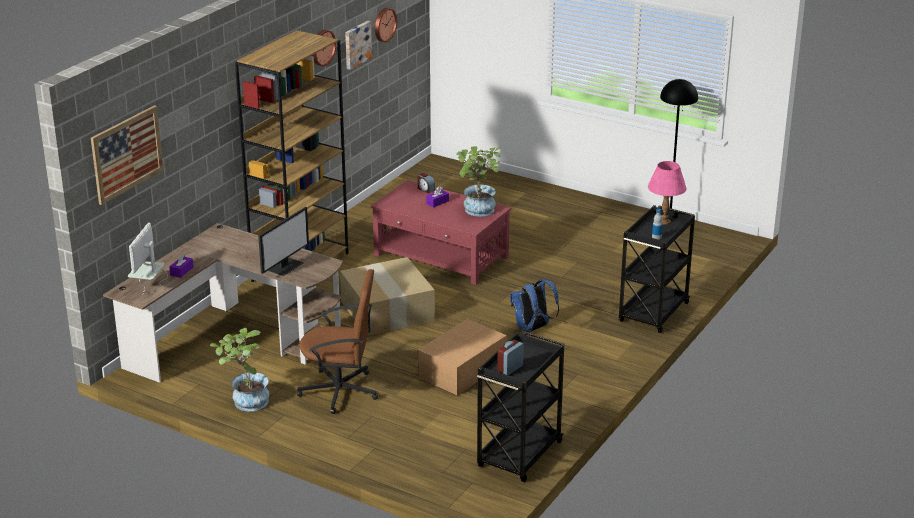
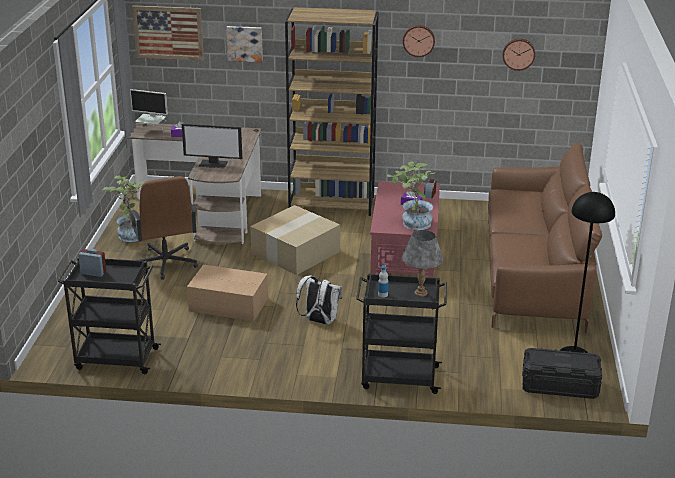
camera: 65 degrees right, 0 degrees up
(148, 286) = (152, 131): monitor -> monitor turned 150 degrees counterclockwise
(356, 44) = (472, 56): picture -> picture (245, 43)
(531, 209) = (533, 273): none -> brown sofa
(532, 328) = (319, 321): blue backpack -> white backpack
(664, 221) = (420, 293): pink table lamp -> grey table lamp
(709, 249) = (560, 385): none -> black storage box

